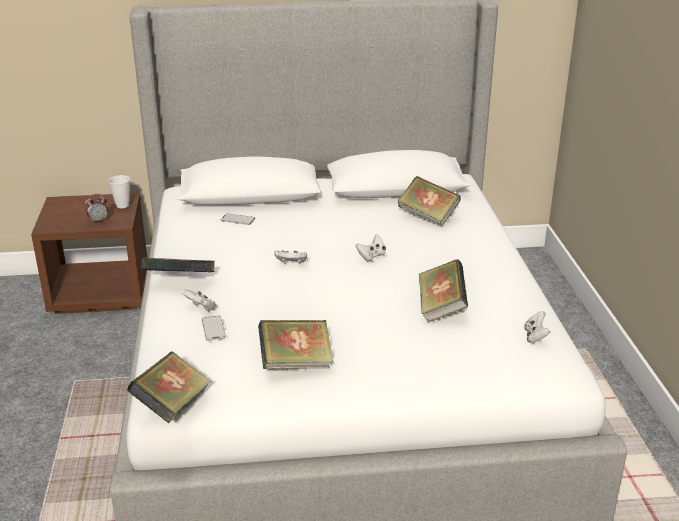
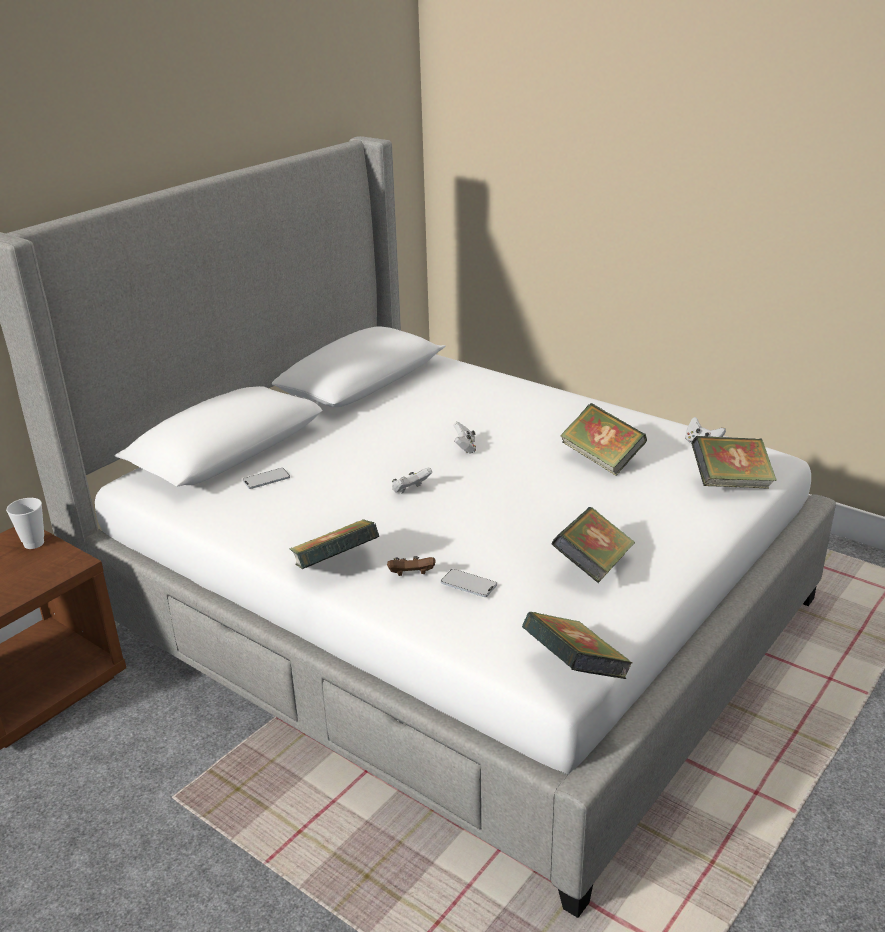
camera: 45 degrees left, 0 degrees up
(98, 220) = (35, 575): alarm clock -> none
(201, 308) = (411, 575): white game controller -> brown game controller
(428, 216) = (441, 393): book -> book (730, 483)

